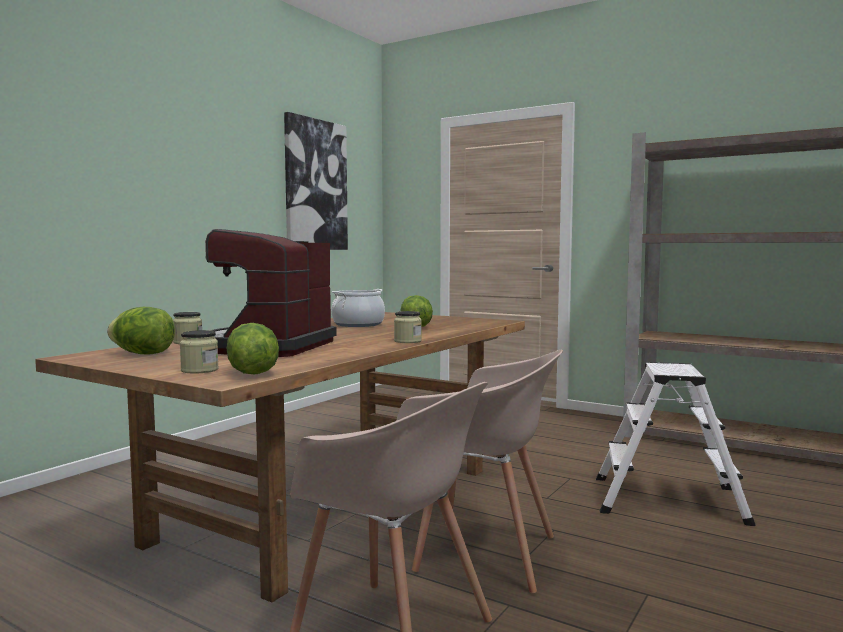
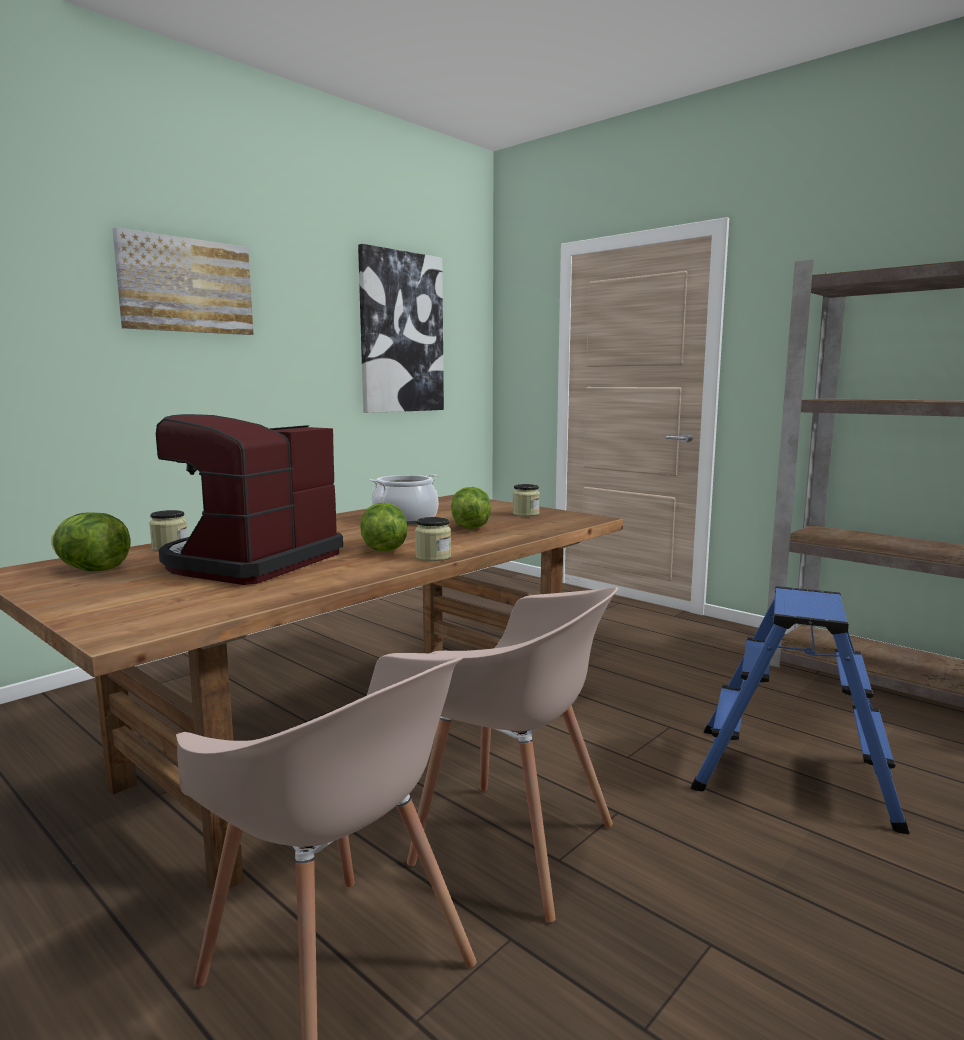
camera: 10 degrees right, 5 degrees up
(155, 139) = (186, 286): none -> picture
(199, 370) = (116, 608): jar -> jar (526, 514)
(251, 372) = (170, 617): lettuce -> lettuce (383, 549)
(668, 500) = (793, 775): white step ladder -> blue step ladder

